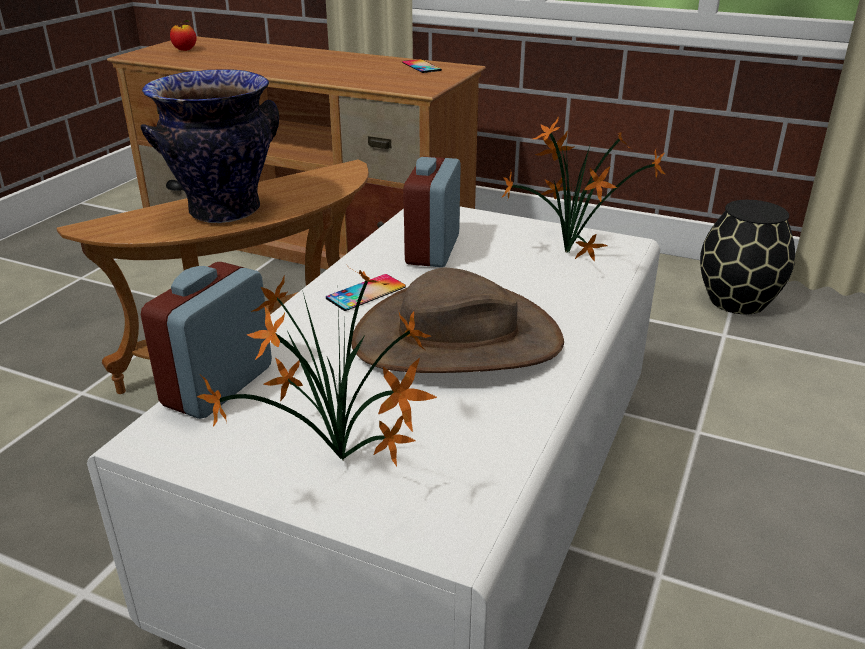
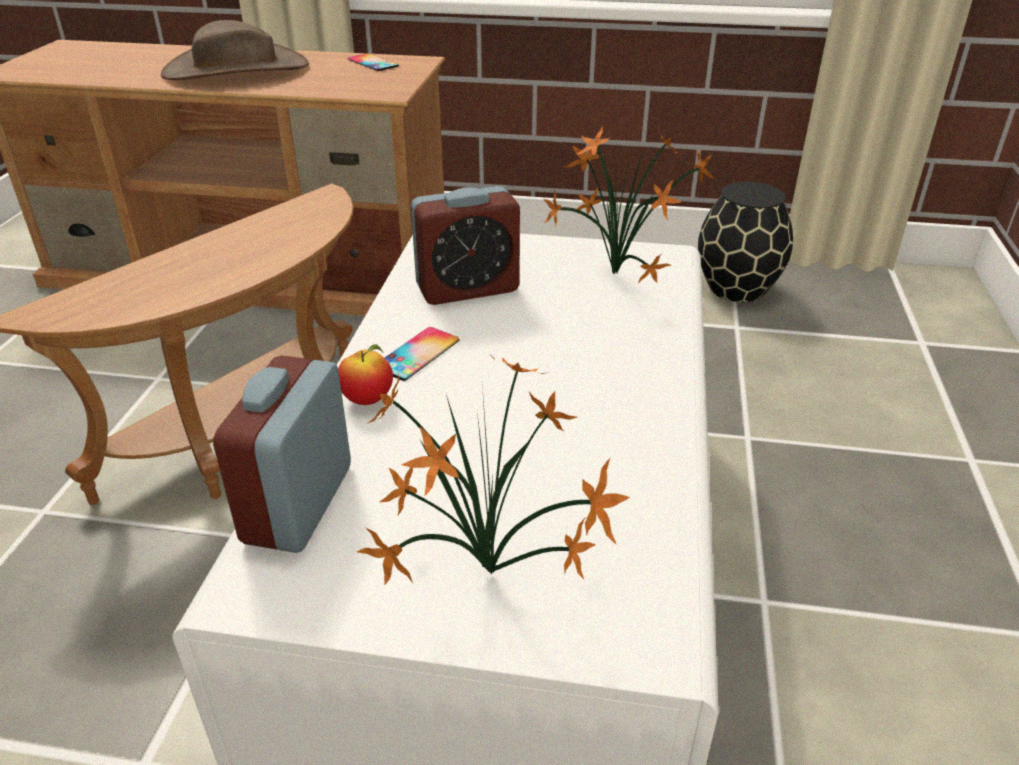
camera: 15 degrees left, 5 degrees up
(185, 50) = (66, 61): apple -> apple (367, 400)
(224, 211) = (200, 270): vase -> none
(433, 250) = (467, 289): alarm clock -> alarm clock turned 105 degrees counterclockwise
(457, 340) = (547, 398): brown hat -> brown hat (236, 70)

